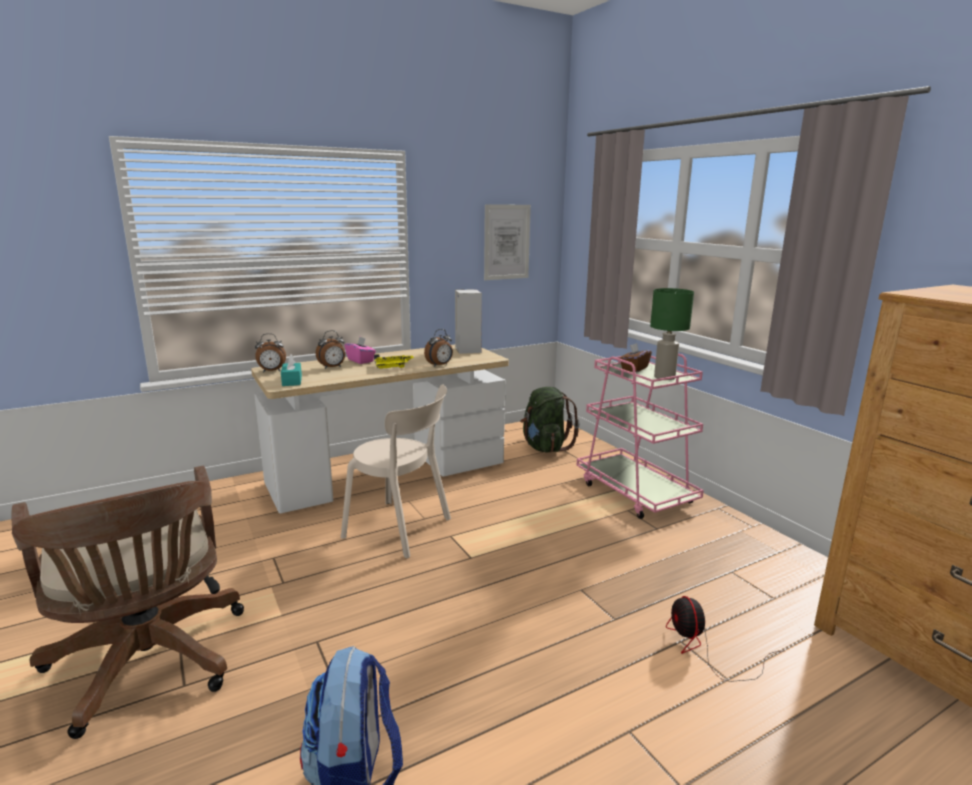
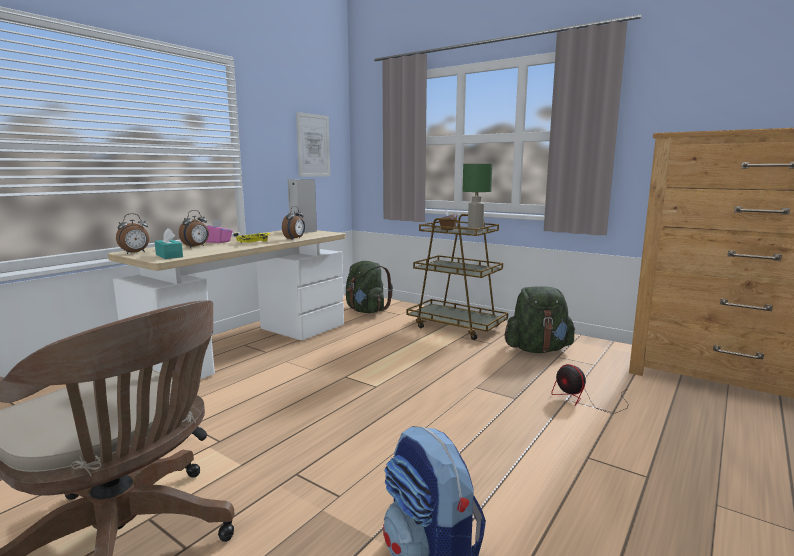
camera: 25 degrees left, 5 degrees down
(401, 529) = (298, 380): beige chair -> none
(635, 492) = (456, 326): pink cart -> brown cart
(712, 553) = (537, 349): none -> green backpack

